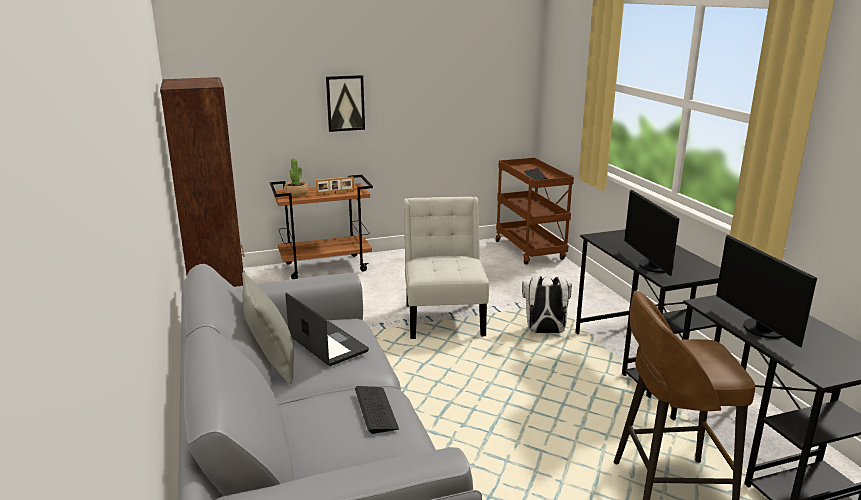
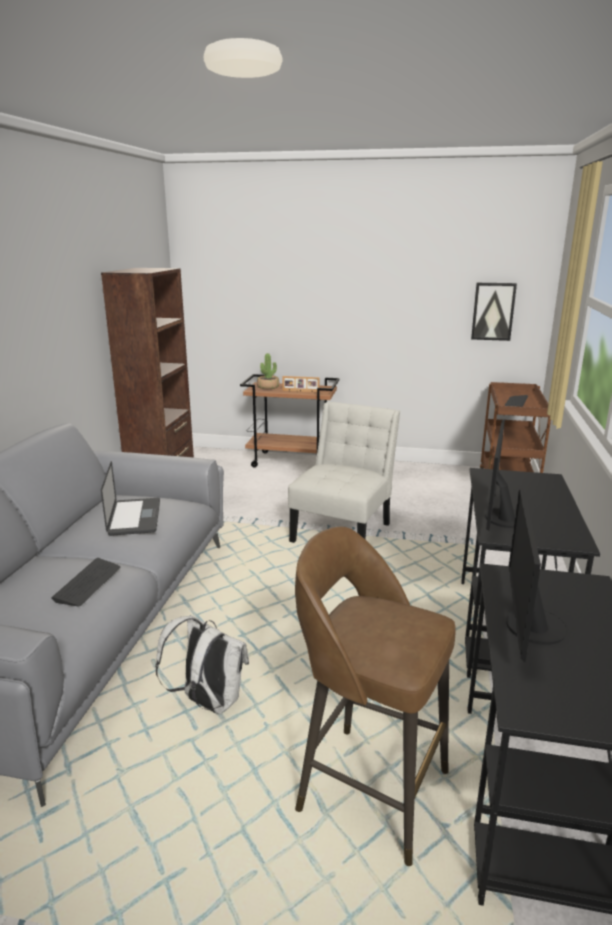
camera: 30 degrees right, 0 degrees up
(271, 363) = (78, 521): grey pillow -> none
(345, 103) = (328, 305): picture -> picture (493, 311)
(544, 332) = (428, 571): white backpack -> white backpack (208, 702)

